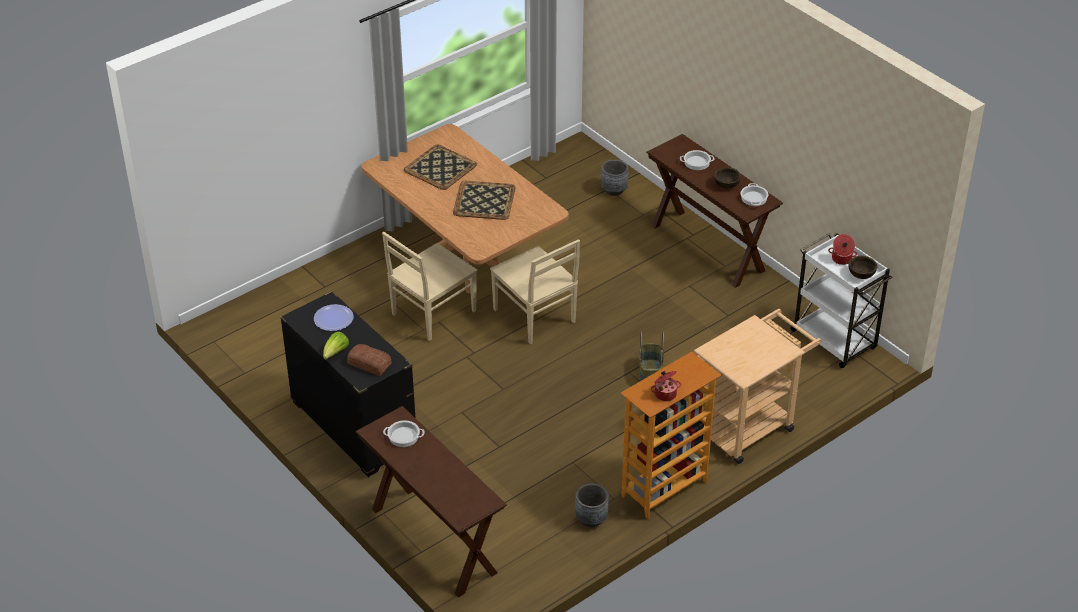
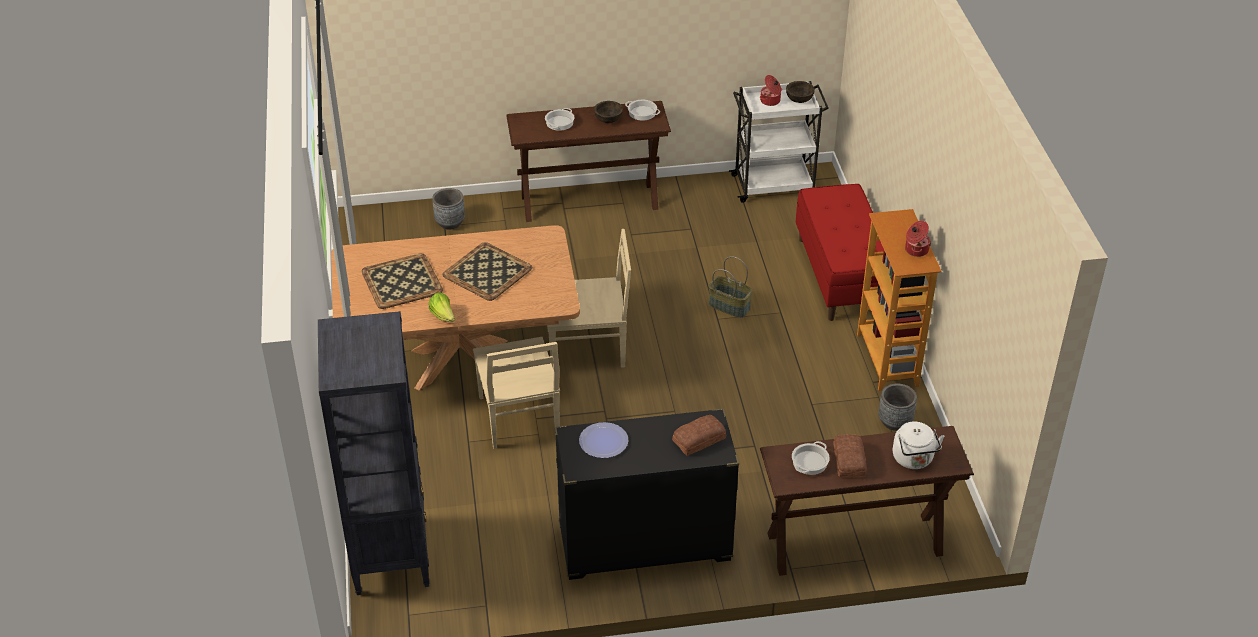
camera: 60 degrees left, 0 degrees up
(260, 310) = (391, 554): none -> black bookcase
(335, 353) = (662, 459): lettuce -> lettuce (443, 316)
(420, 456) = (848, 461): none -> bread
(448, 493) = (914, 460): none -> white kettle
(749, 424) = (841, 276): beige cart -> red bench

